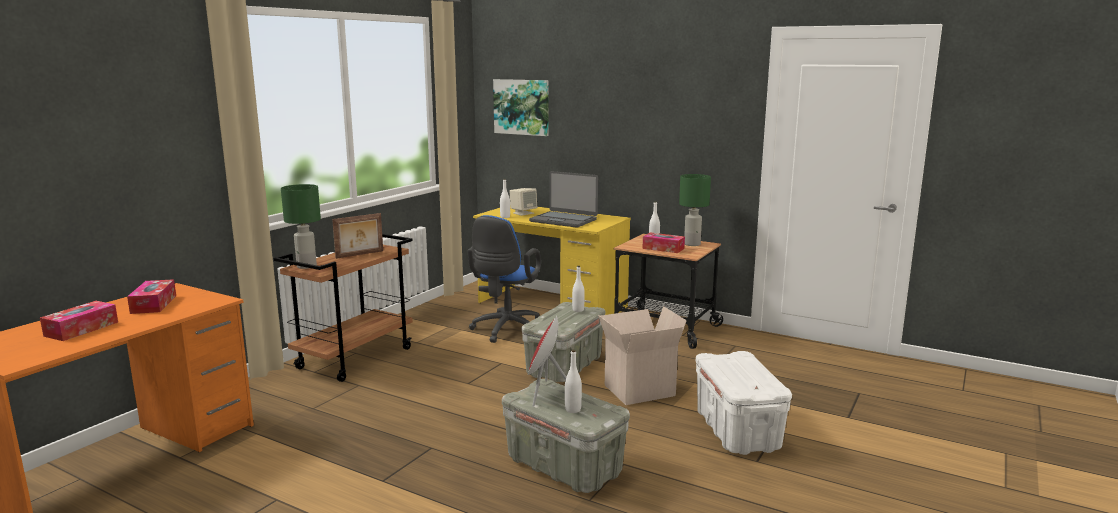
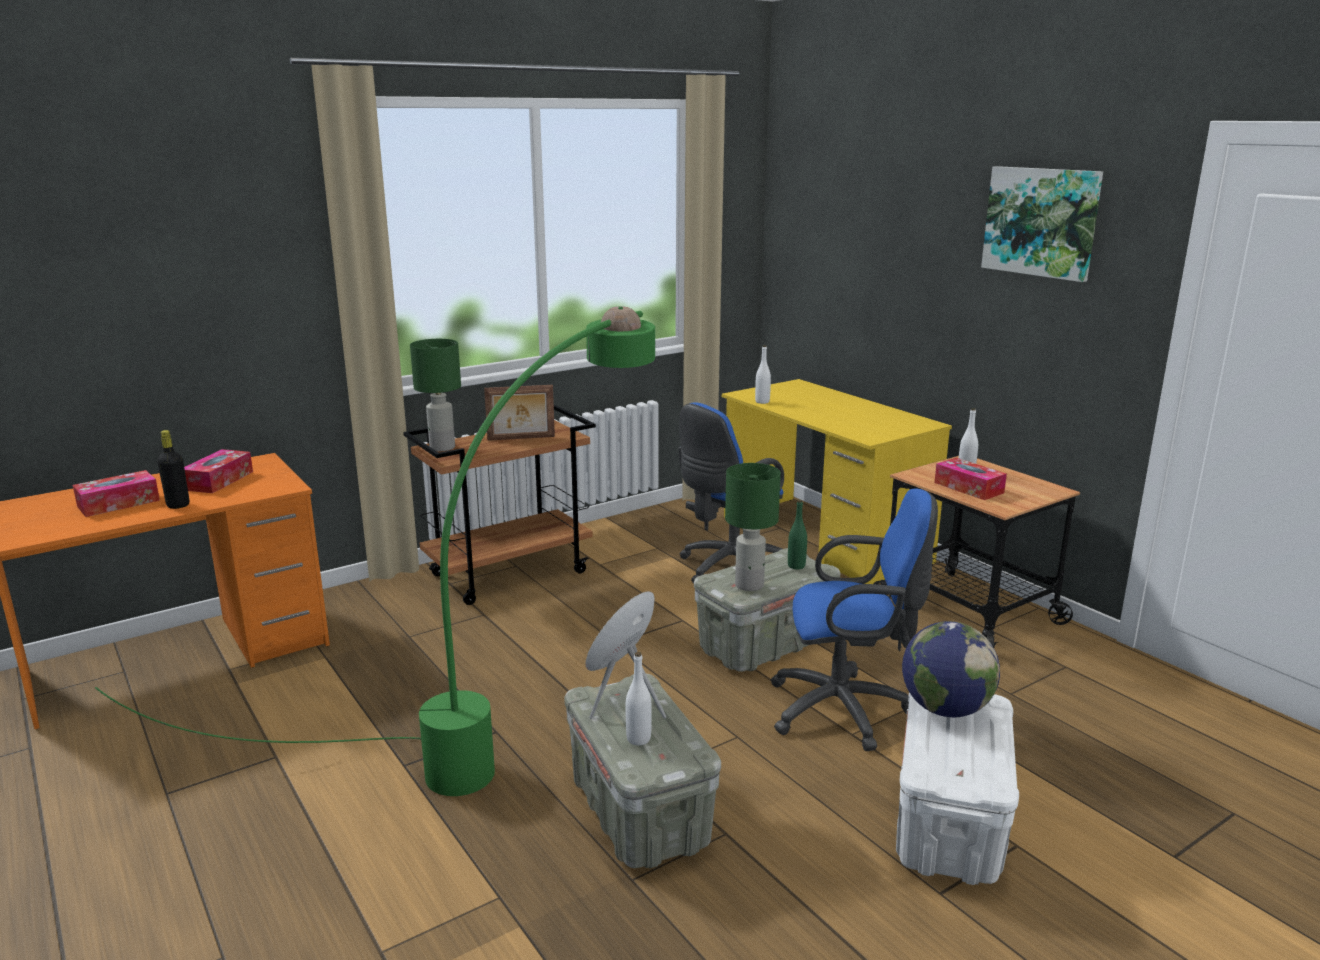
camera: 25 degrees right, 5 degrees up
(140, 322) = (178, 505): none -> black bottle
(424, 443) = (493, 723): none -> green floor lamp
(522, 107) = (821, 236): picture -> picture (1041, 222)
(523, 213) = (795, 398): beige speaker -> none
(563, 220) = (841, 418): laptop -> none
(578, 310) = (796, 566): white bottle -> green bottle
(639, 389) = (846, 710): cardboard box -> blue office chair
(692, 244) = (1026, 486): green table lamp -> green table lamp (749, 585)
(723, 361) = (945, 709): none -> globe

